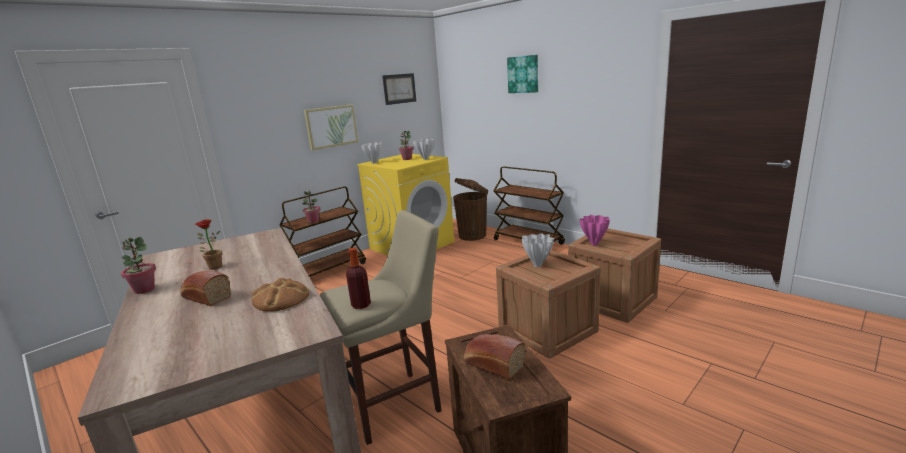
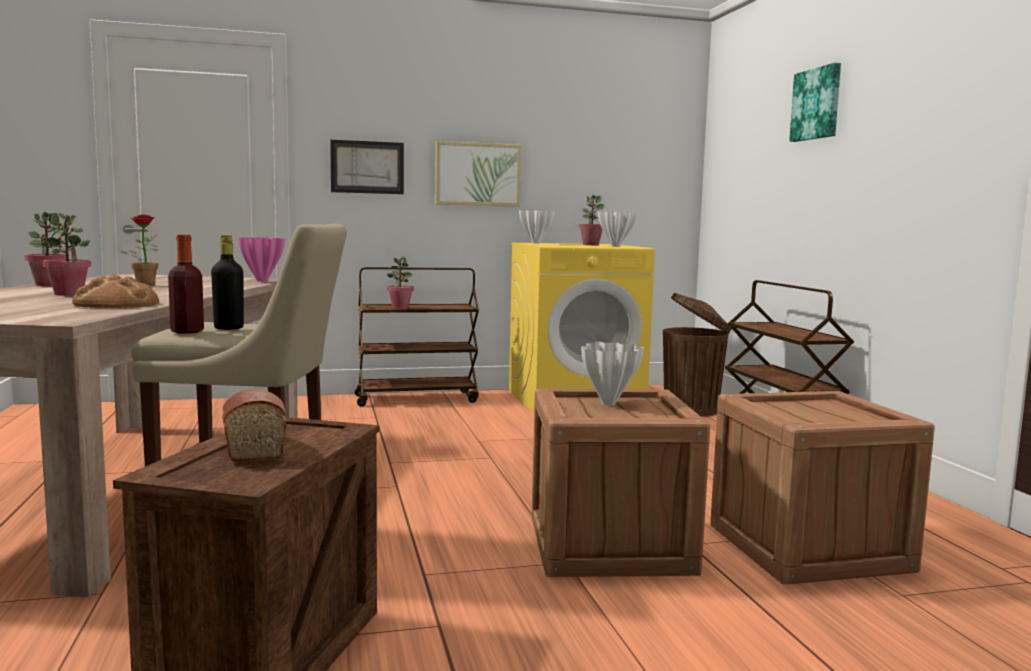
camera: 30 degrees right, 10 degrees down
(205, 297) = (69, 294): bread -> potted plant
(372, 293) = (229, 328): none -> black bottle
(399, 88) = (617, 132): picture -> picture (367, 167)
(594, 244) = (775, 406): pink vase -> pink vase (263, 281)

